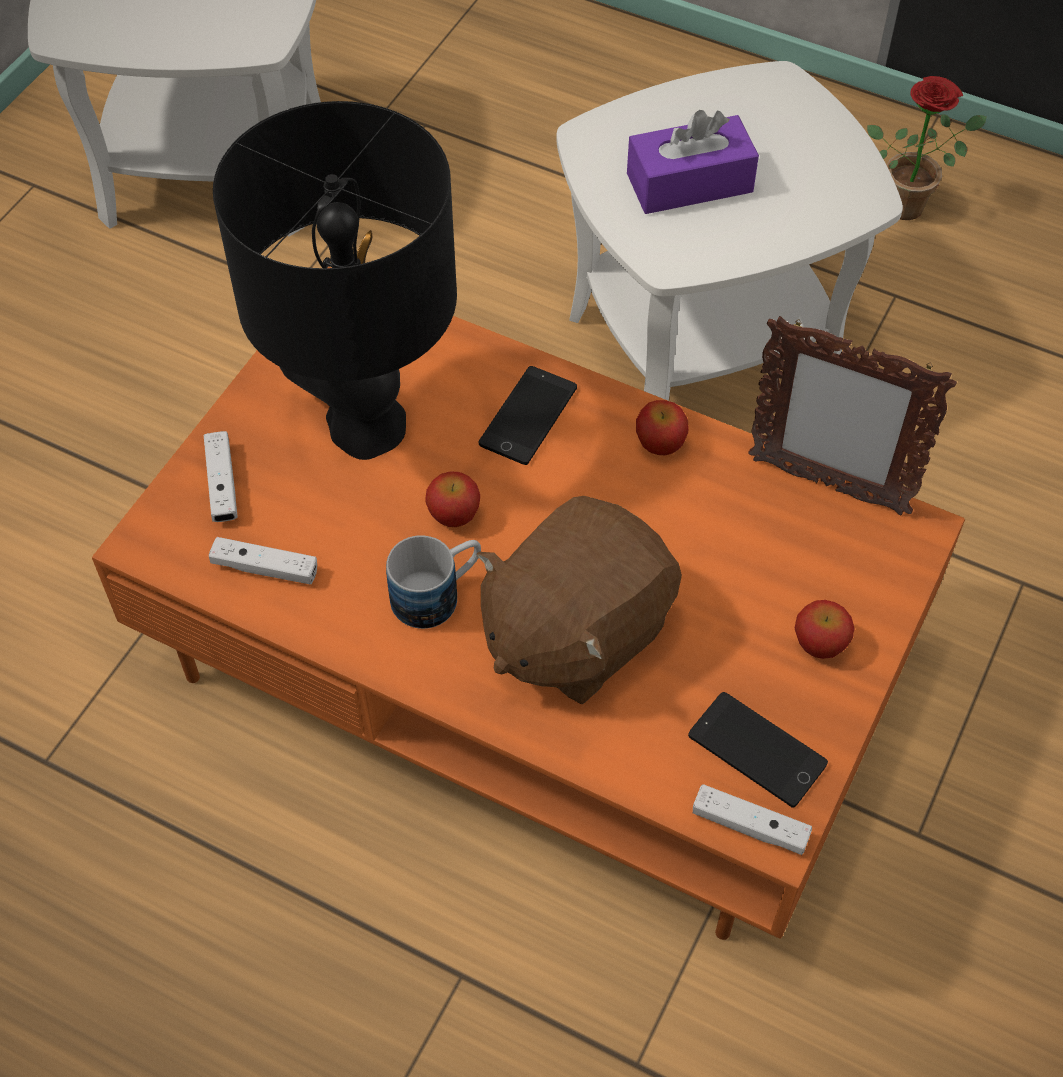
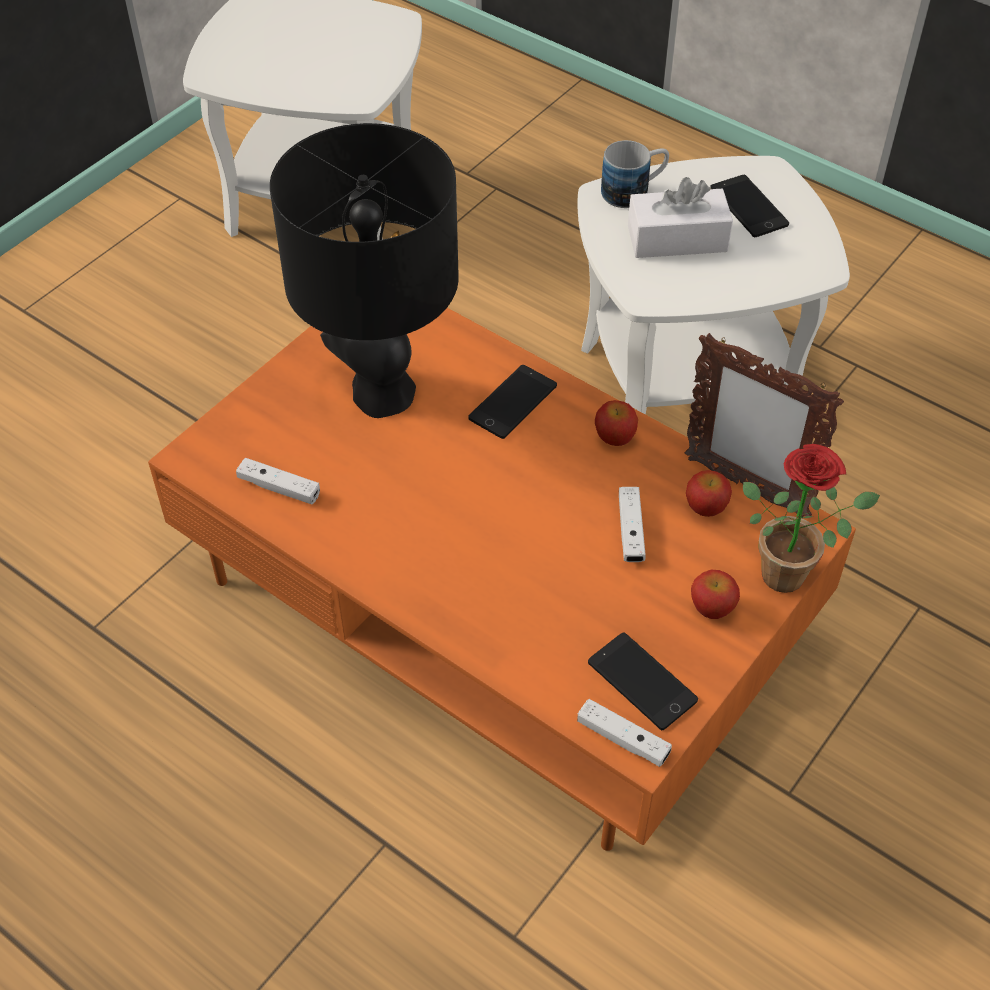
camera: 10 degrees right, 5 degrees down
(222, 484) = (260, 421): white game controller -> white game controller (630, 531)
(438, 594) = (410, 526): mug -> mug (634, 191)
(454, 515) = (437, 469): apple -> apple (706, 507)
(575, 631) = (513, 569): brown plush toy -> none
(689, 183) = (677, 239): purple tissue box -> white tissue box
(766, 131) = (748, 207): none -> phone
(911, 203) = (885, 295): potted plant -> potted plant (791, 572)

